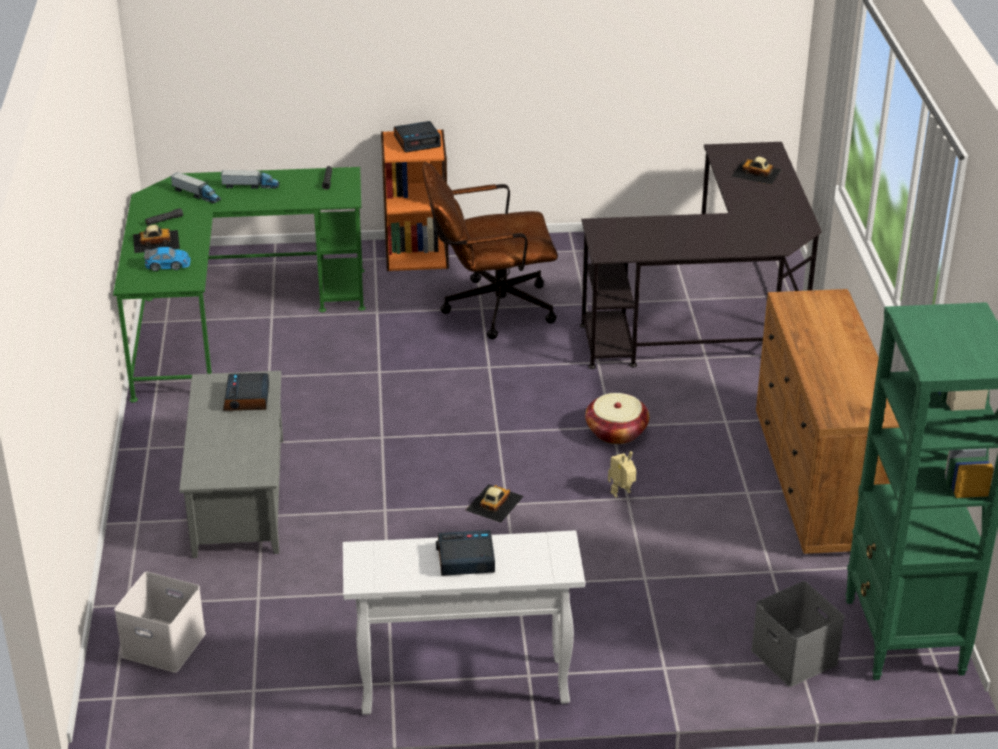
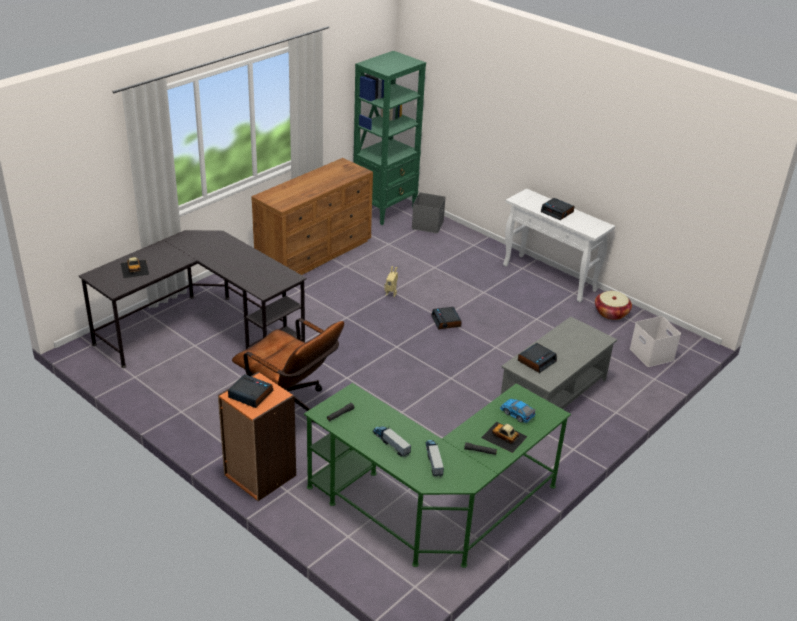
camera: 135 degrees left, 0 degrees up
(494, 503) = (446, 321): toy car -> alarm clock
(616, 432) = (349, 314): basket -> basket (611, 313)

